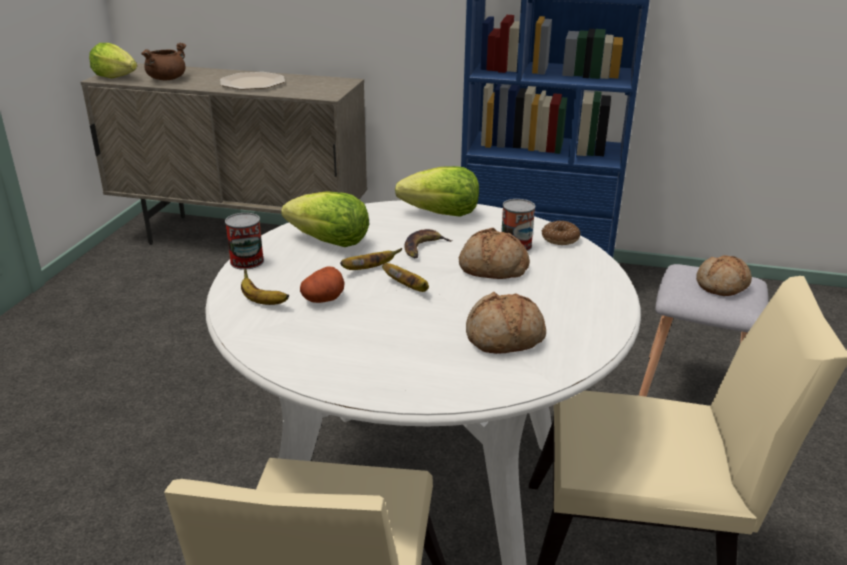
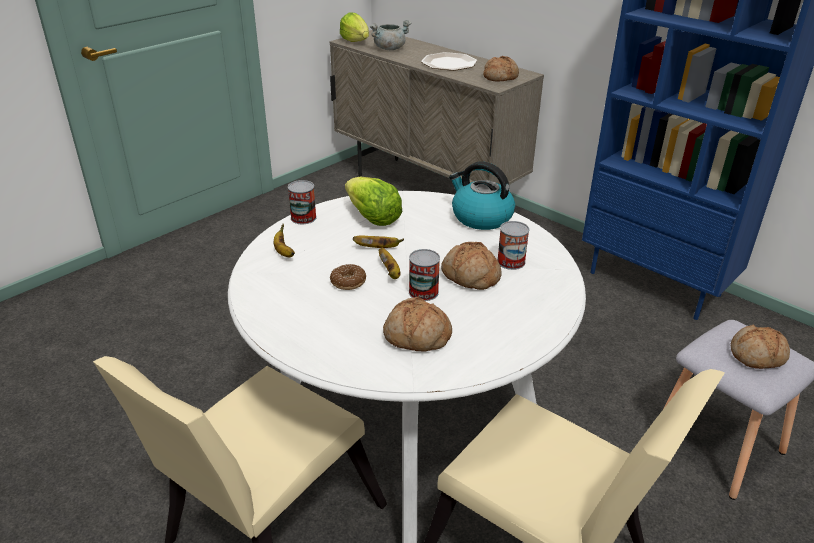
camera: 30 degrees right, 5 degrees up
(167, 79) = (389, 48): brown cooking pot -> grey cooking pot
(322, 87) = (500, 77): none -> bread
(323, 299) = (323, 263): potato -> none
(424, 248) = (435, 243): banana -> none
(442, 214) = (480, 217): lettuce -> kettle
(464, 296) = (423, 292): none -> can
(560, 239) = (555, 267): donut -> donut (348, 282)

